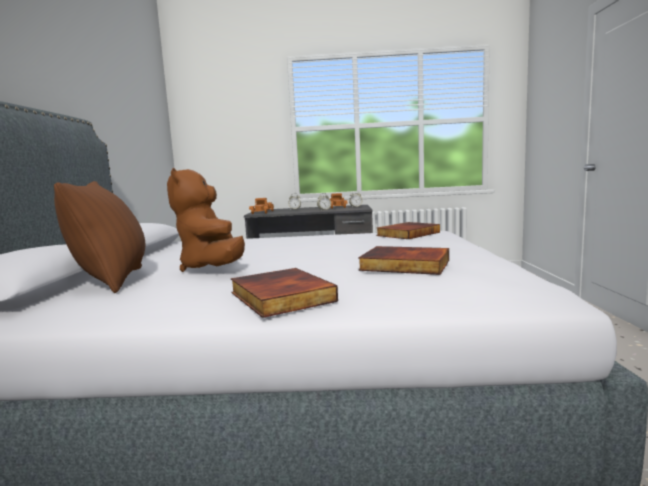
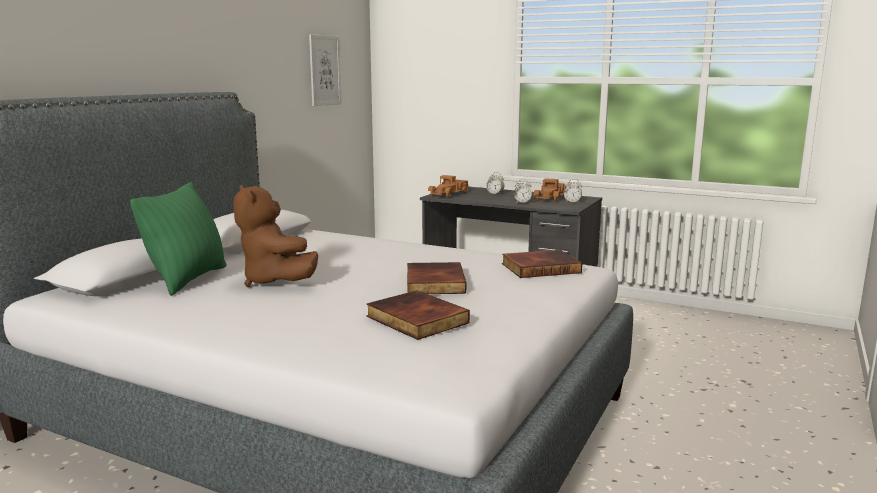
camera: 25 degrees right, 5 degrees up
(113, 280) = (187, 279): brown pillow -> green pillow
(143, 122) = (325, 70): none -> picture
(213, 268) = (275, 281): brown plush toy -> brown plush toy turned 45 degrees counterclockwise
(279, 297) = (262, 331): book -> book (433, 283)

